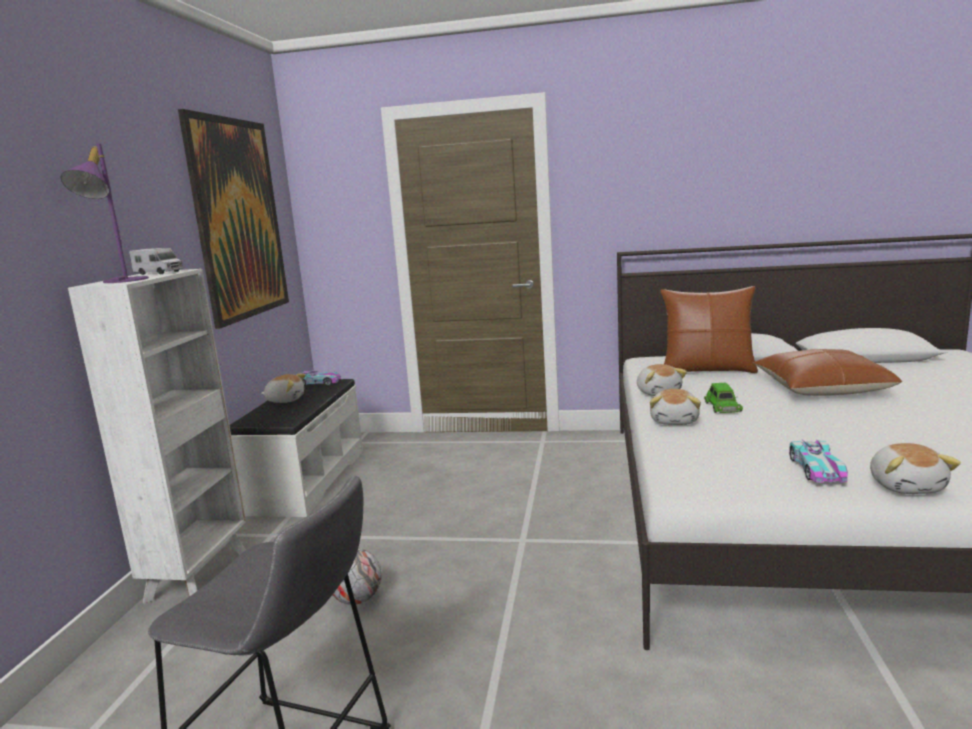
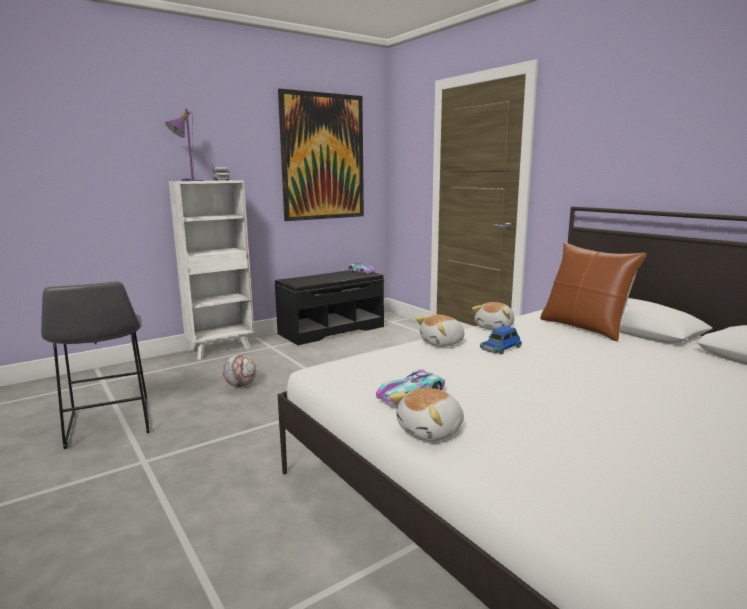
camera: 45 degrees right, 0 degrees up
(285, 400) = (327, 275): plush toy -> none
(305, 480) = (331, 330): white bench -> black bench
(722, 406) = (500, 347): green toy car -> blue toy car
(821, 388) = (628, 367): brown pillow -> none

